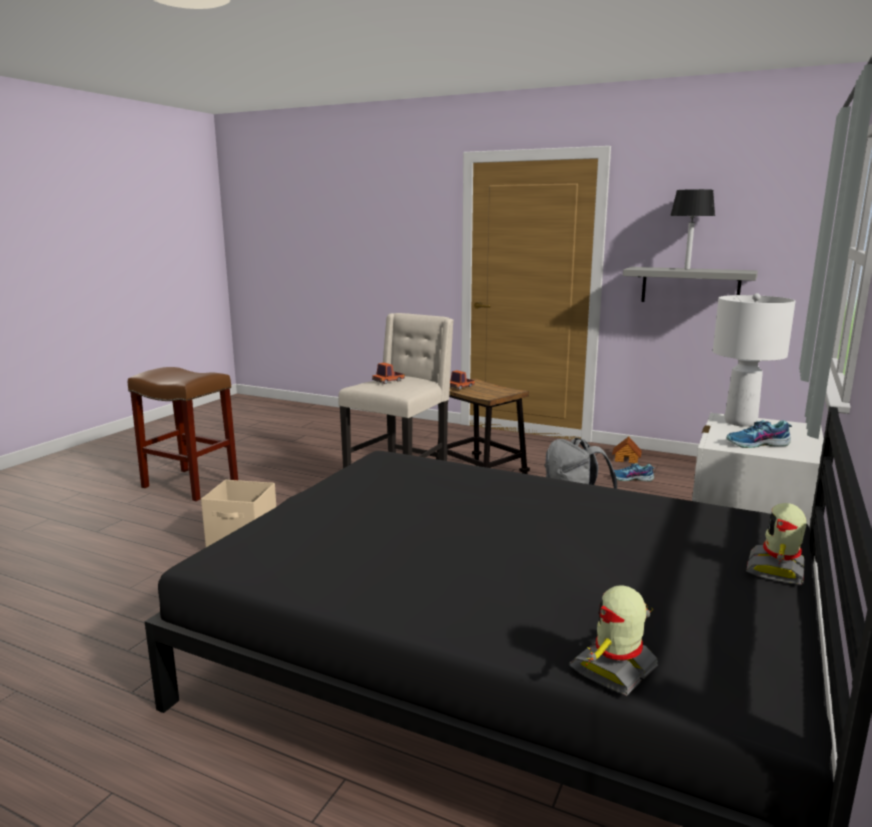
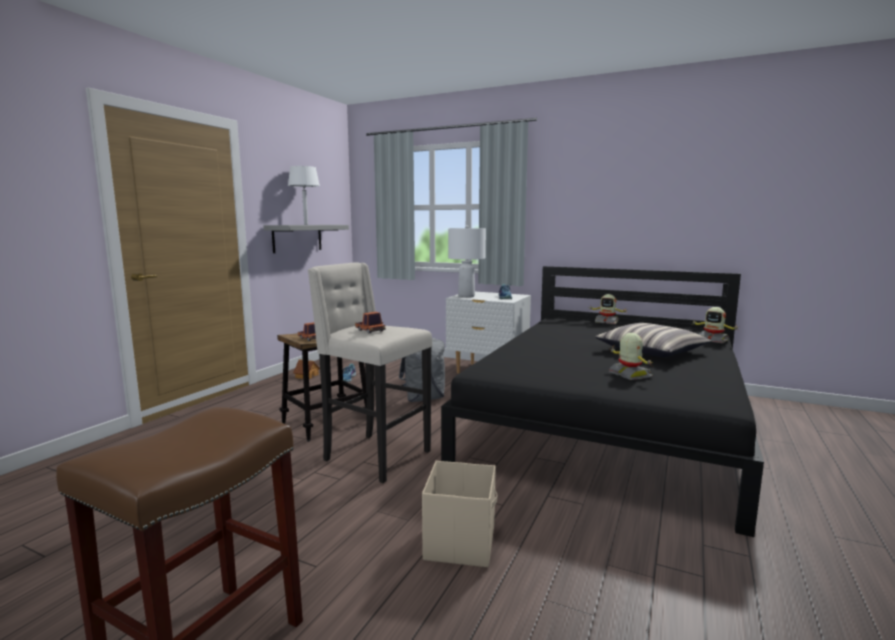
camera: 90 degrees left, 5 degrees down
(352, 529) = (629, 375): none -> toy robot
(491, 569) = (651, 351): none -> pillow
(686, 269) = (306, 224): black table lamp -> white table lamp

